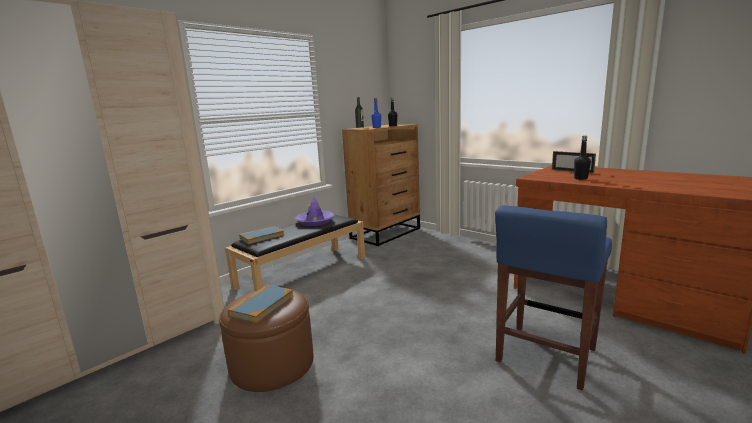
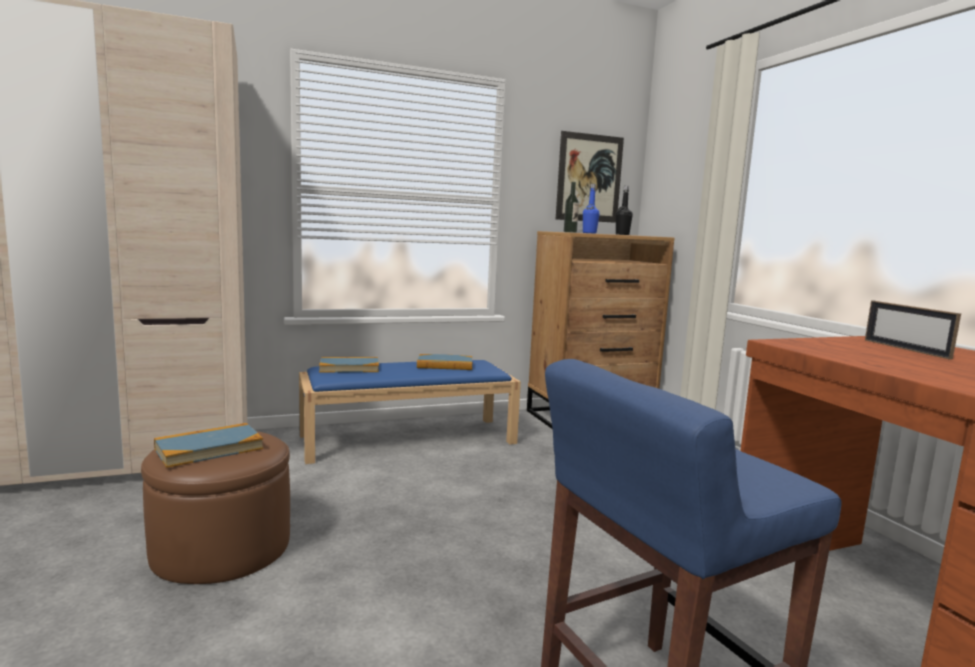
camera: 25 degrees right, 5 degrees down
(303, 271) = (409, 439): black bench -> blue bench
(315, 222) = (445, 365): purple hat -> book
(362, 93) = (589, 178): none -> picture
(580, 178) = (891, 361): black bottle -> none

